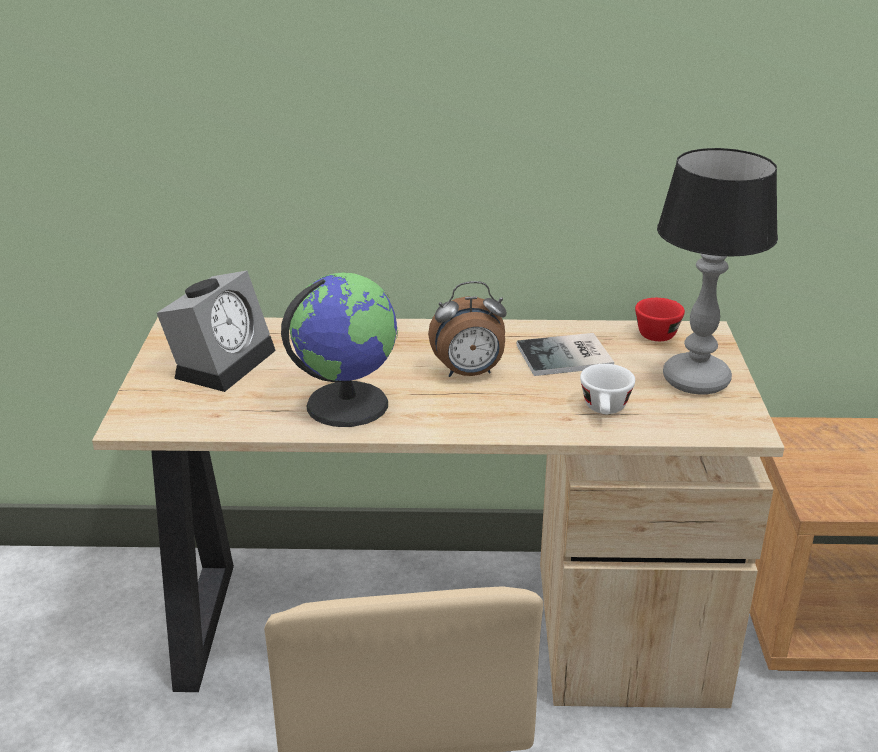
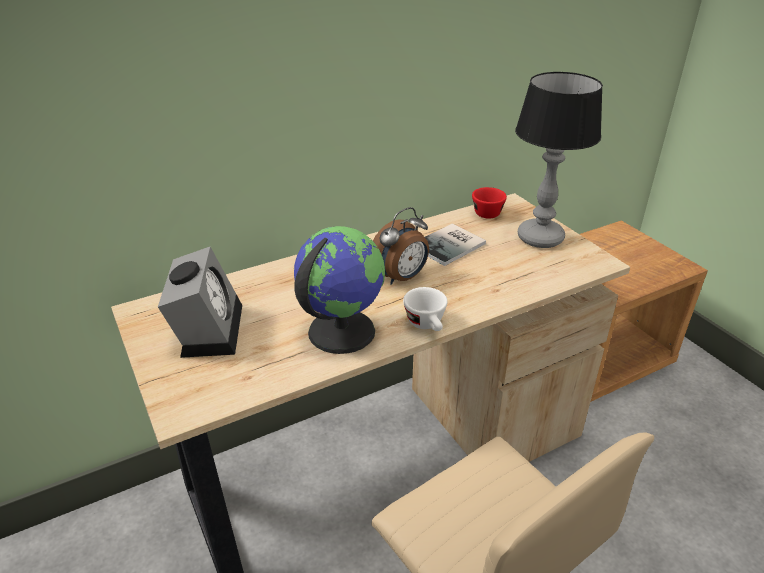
camera: 30 degrees left, 5 degrees up
(605, 410) = (512, 276): white cup -> white cup (427, 325)

